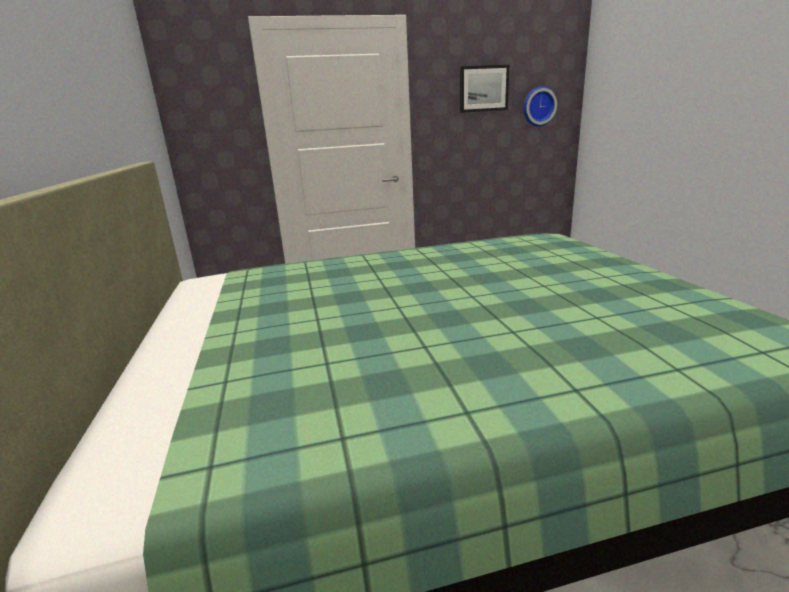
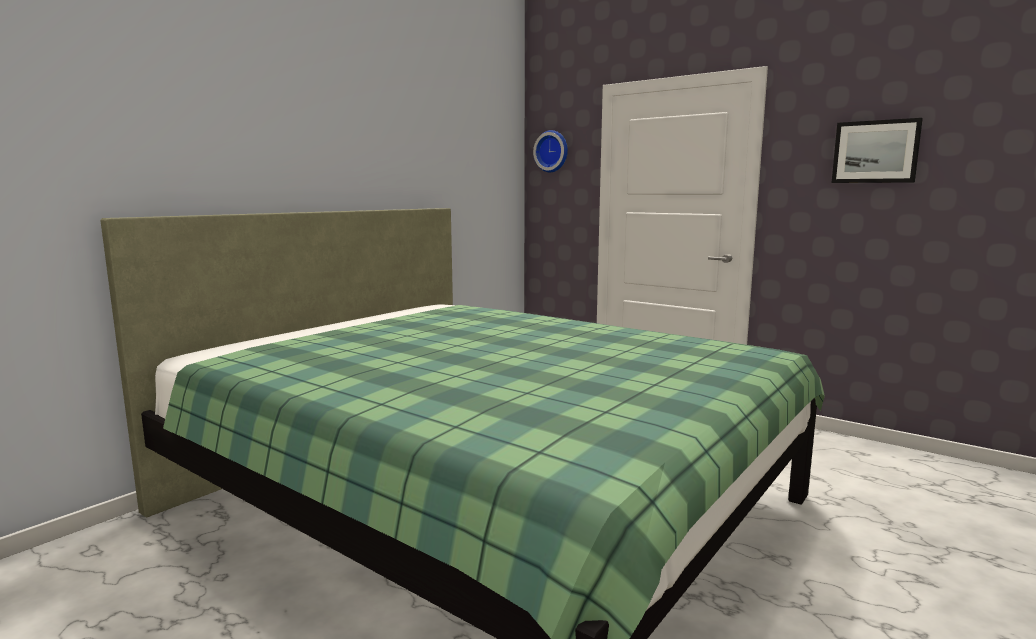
camera: 50 degrees right, 10 degrees down
(538, 106) = (982, 179): wall clock -> wall clock (552, 151)

